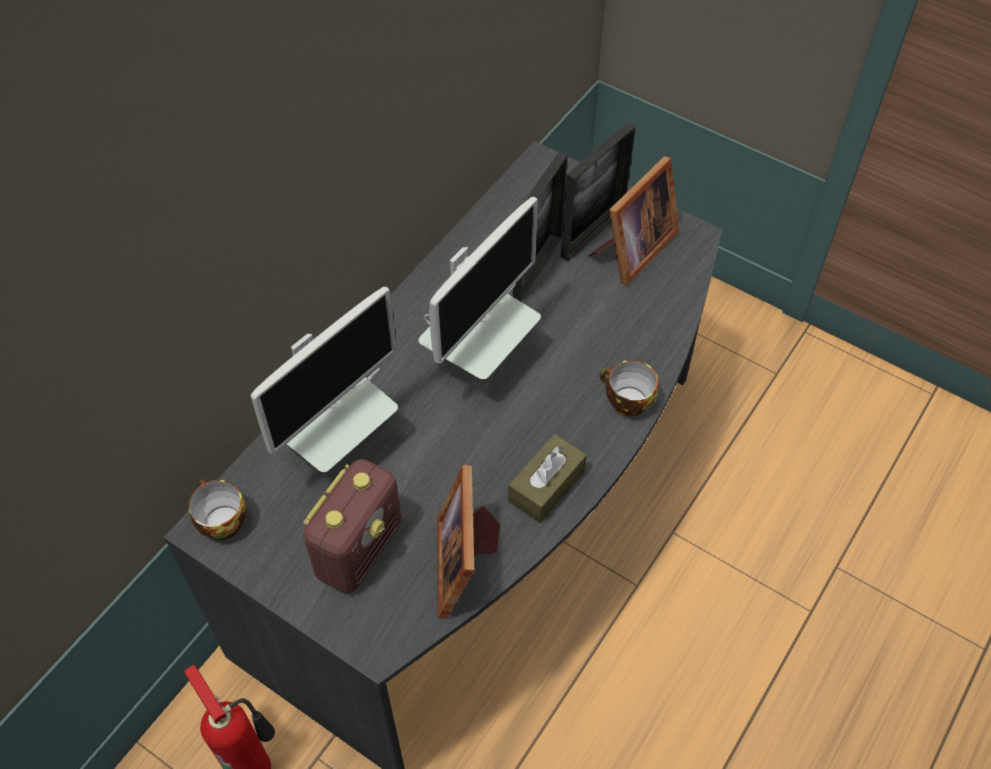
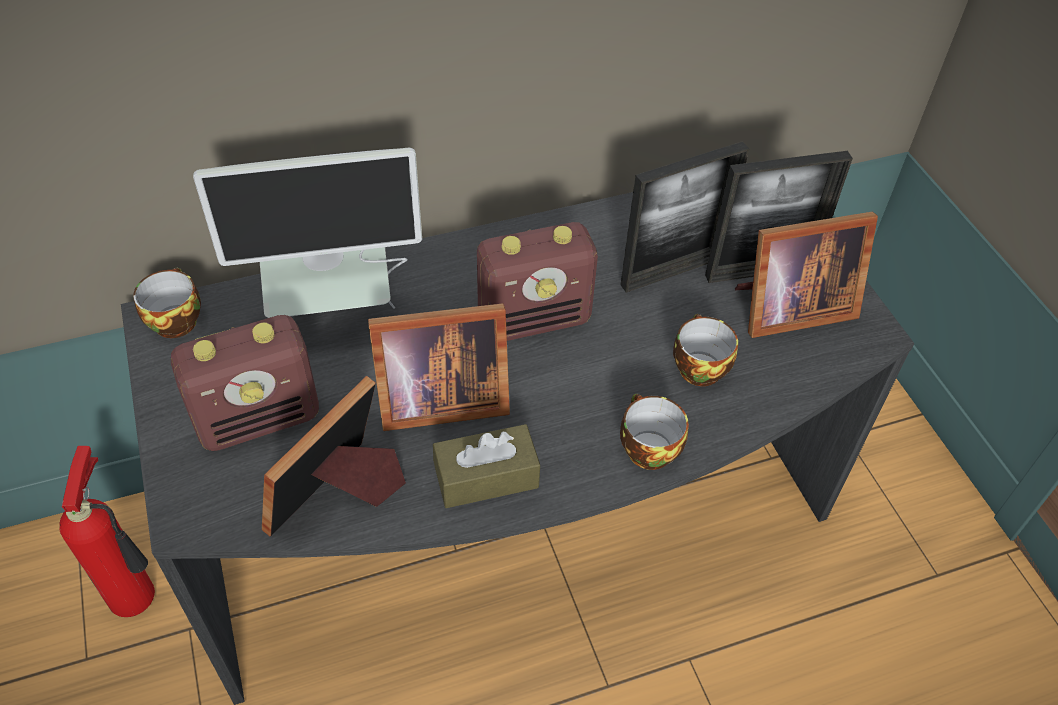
camera: 35 degrees right, 5 degrees down
(466, 456) = (437, 399): none -> picture frame
(478, 358) = (535, 319): monitor -> radio
(610, 327) = (697, 367): none -> cup

